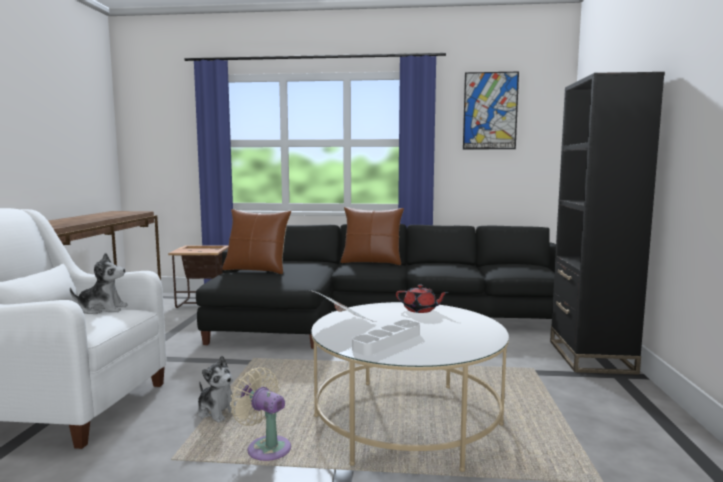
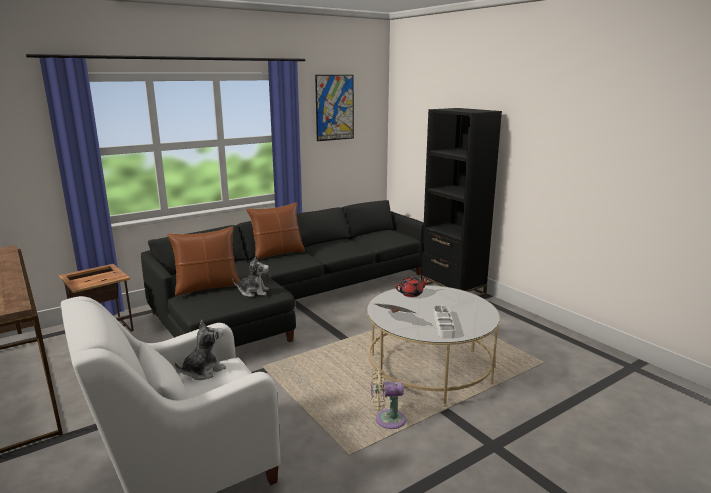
camera: 40 degrees left, 10 degrees up
(218, 411) = (316, 414): plush toy -> plush toy (253, 292)

